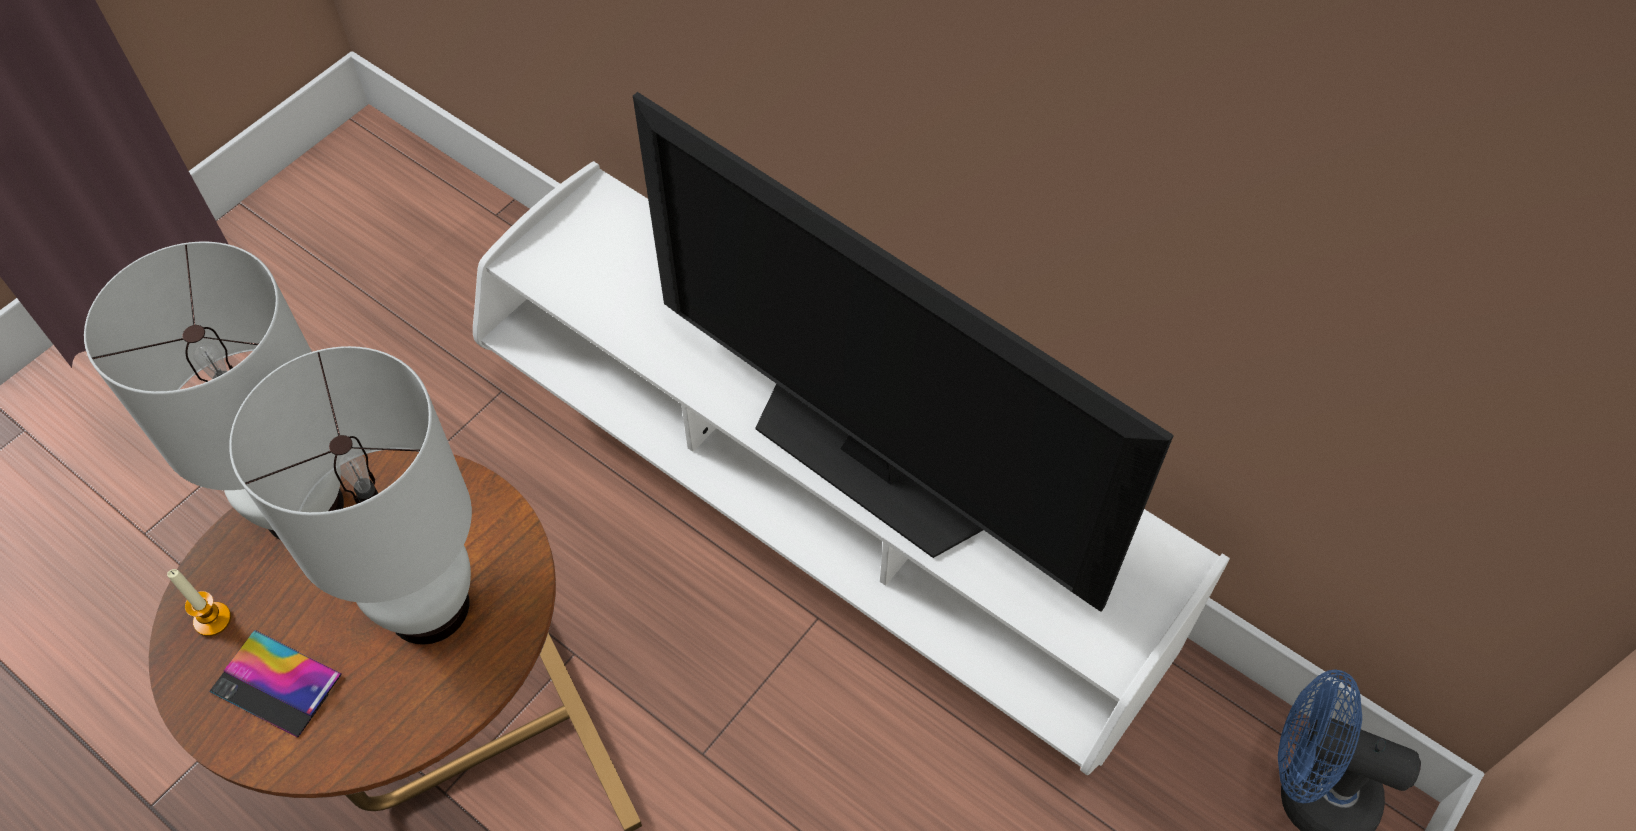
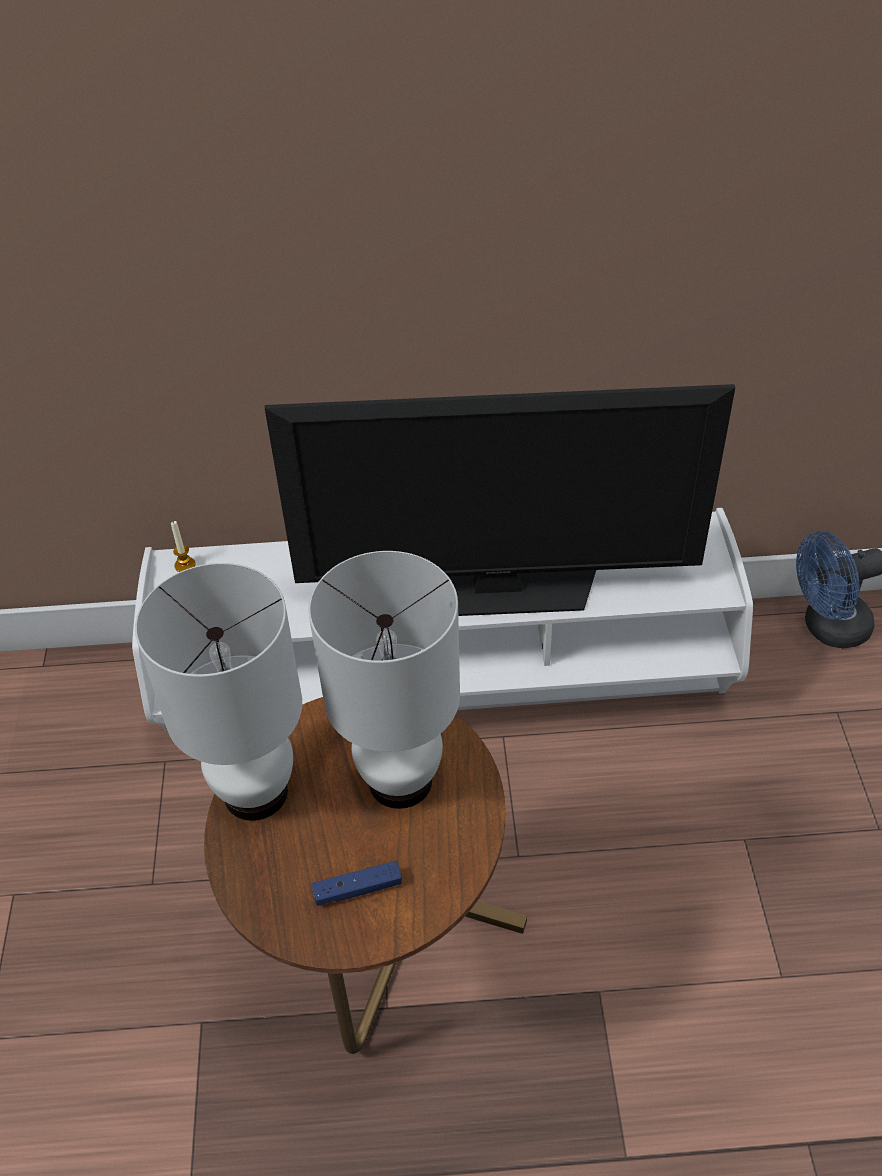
camera: 40 degrees left, 10 degrees down
(212, 619) = (272, 891): candle -> candle (185, 565)
(276, 683) = (358, 889): phone -> blue game controller

